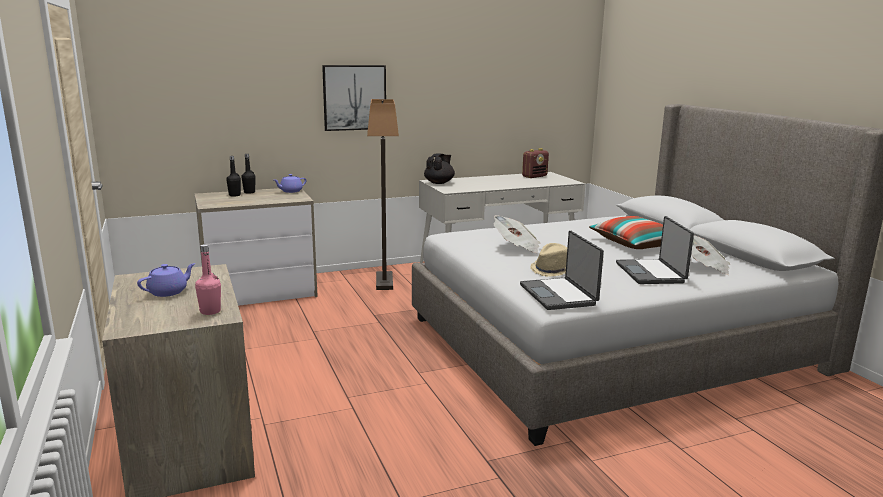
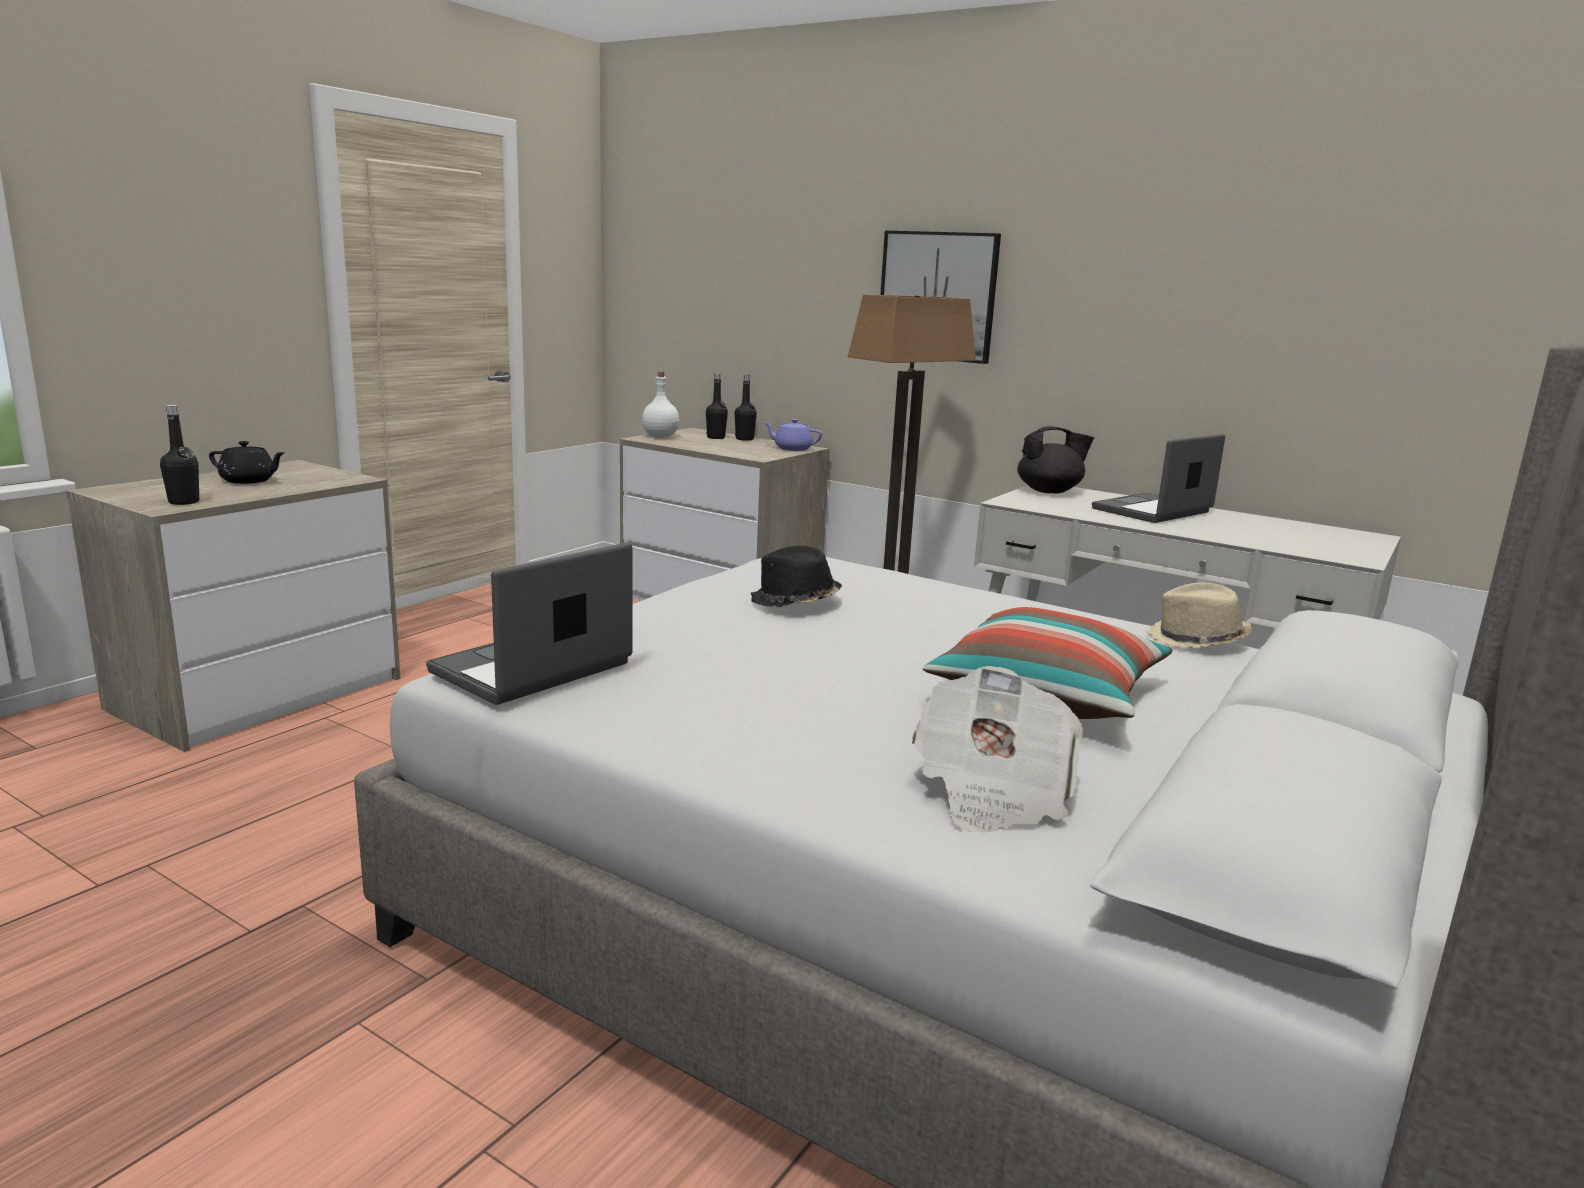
camera: 55 degrees right, 0 degrees up
(168, 292) = (249, 481): purple teapot -> black teapot
(210, 202) = (660, 437): none -> white bottle
(210, 311) = (184, 502): pink bottle -> black bottle
(517, 247) = (794, 601): newspaper -> black hat
(534, 176) = (1307, 531): radio -> none
(552, 270) = (696, 647): beige hat -> beige hat (1197, 641)
(651, 273) = (823, 734): laptop -> laptop (1153, 511)

